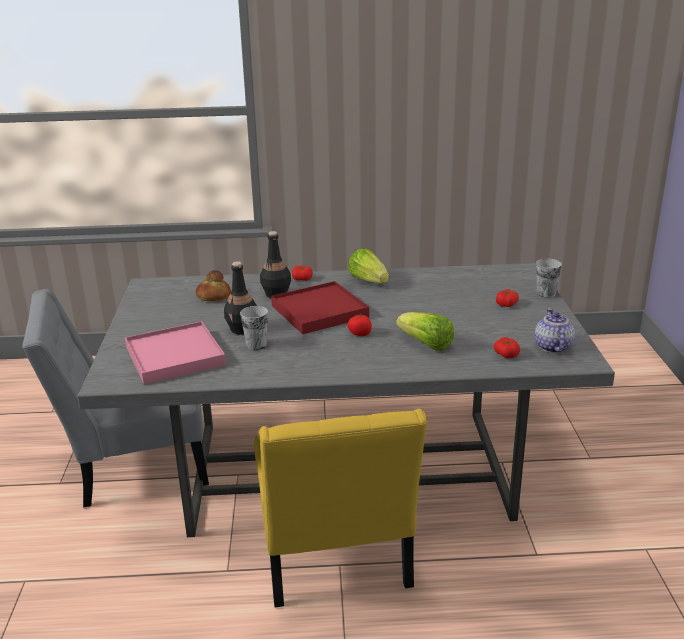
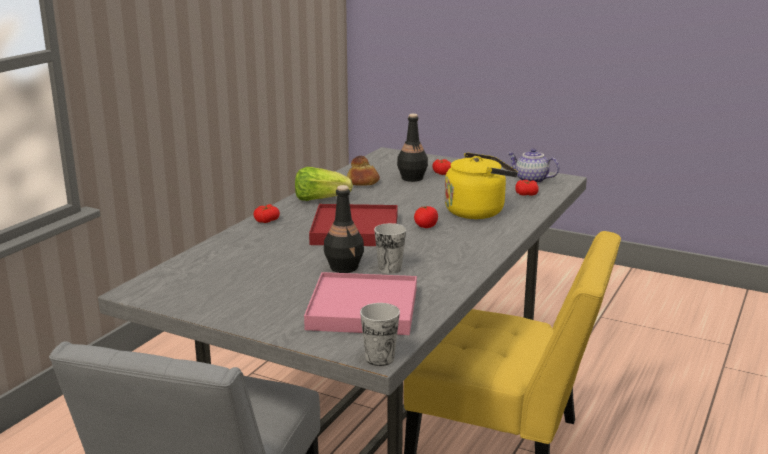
camera: 60 degrees left, 5 degrees down
(213, 296) = (239, 264): bread -> bread (362, 182)
(276, 294) = (284, 238): black bottle -> black bottle (412, 178)
(426, 344) = (477, 211): lettuce -> yellow kettle
(546, 294) = (442, 159): cup -> cup (380, 358)

